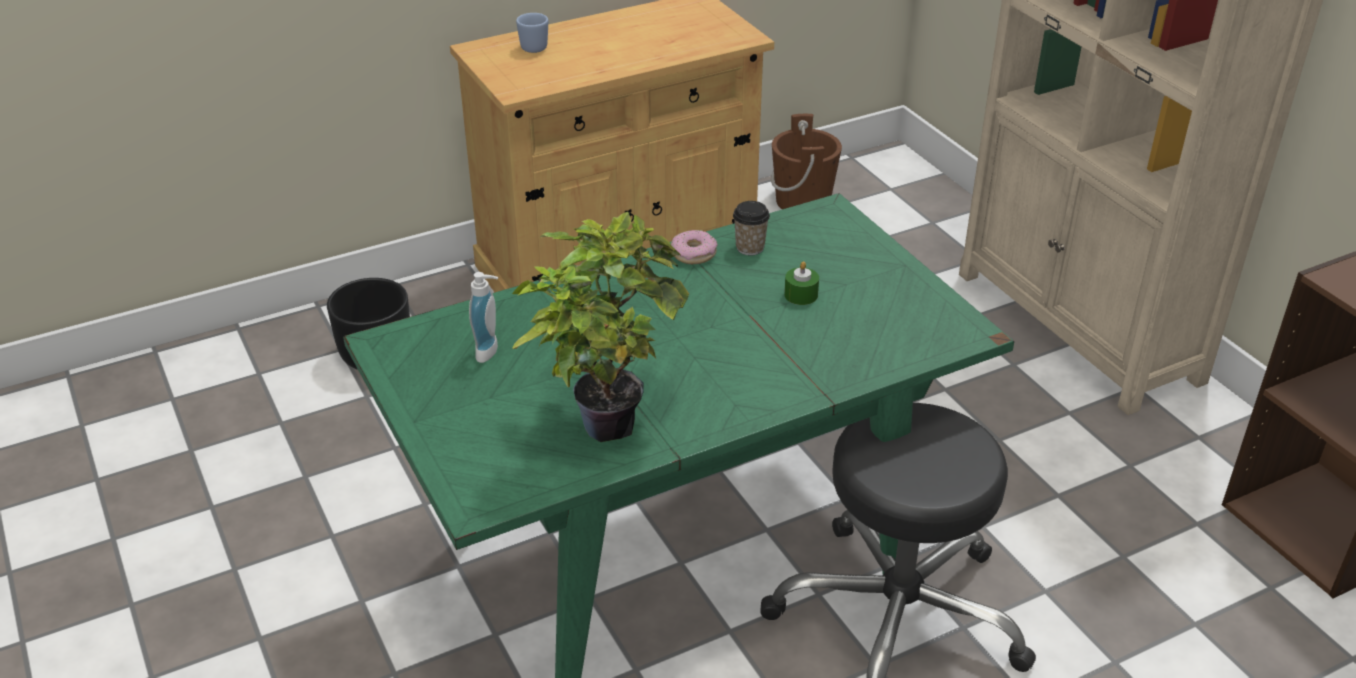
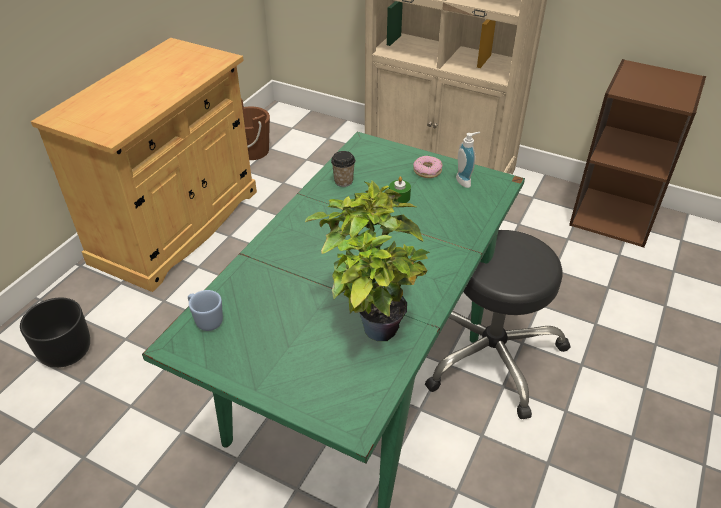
camera: 35 degrees left, 5 degrees up
(491, 352) = (258, 316): soap dispenser -> soap dispenser (465, 181)
(533, 46) = (92, 103): blue mug -> blue mug (206, 320)
(693, 254) = (316, 198): donut -> donut (427, 171)

